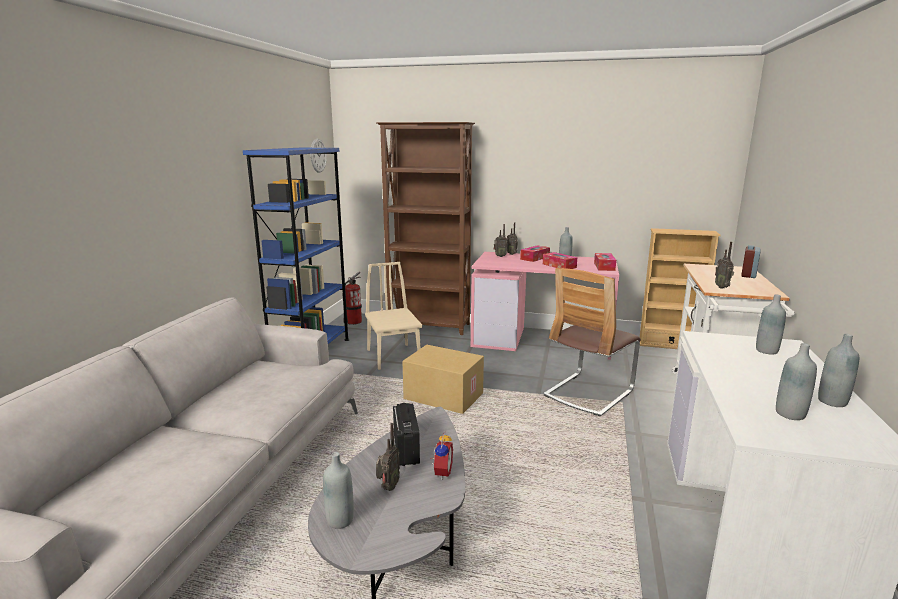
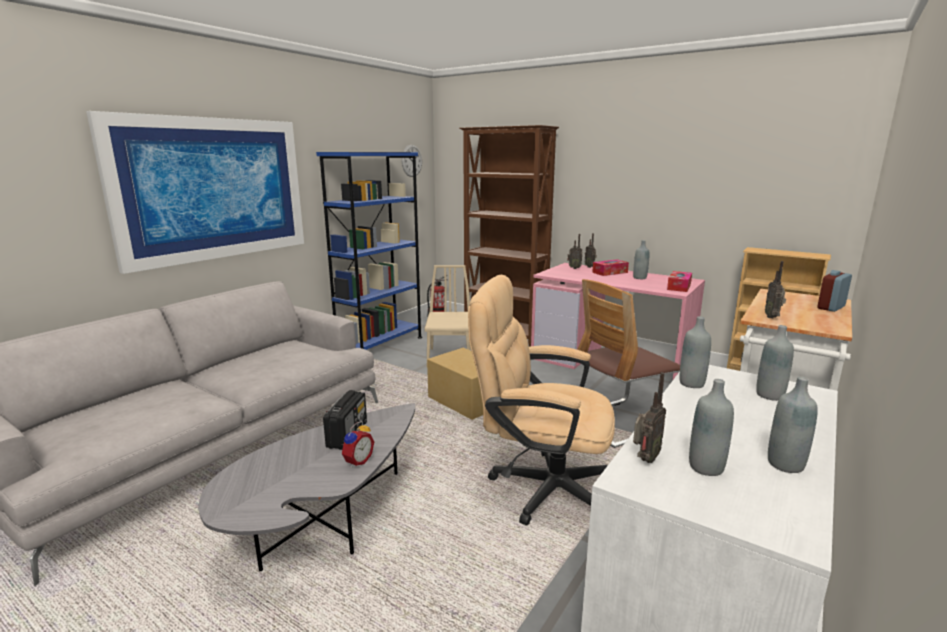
camera: 20 degrees right, 0 degrees up
(151, 198) = (213, 189): none -> picture
(340, 520) = (237, 482): grey bottle -> grey bottle (691, 383)
(388, 488) = (300, 464): radio -> radio (644, 459)
(559, 266) = (627, 282): tissue box -> none
(567, 462) = (540, 486): none -> beige office chair

